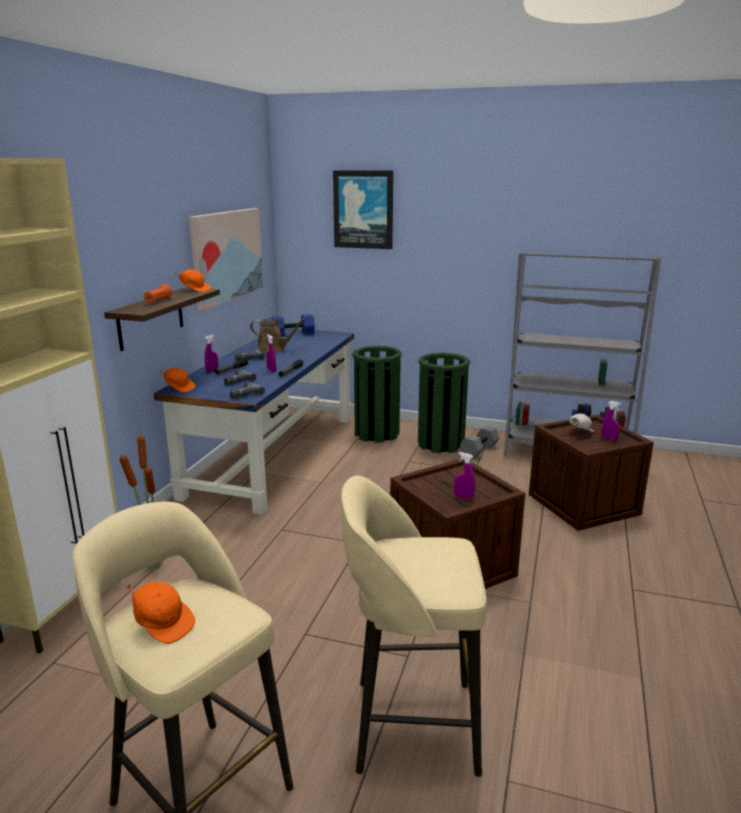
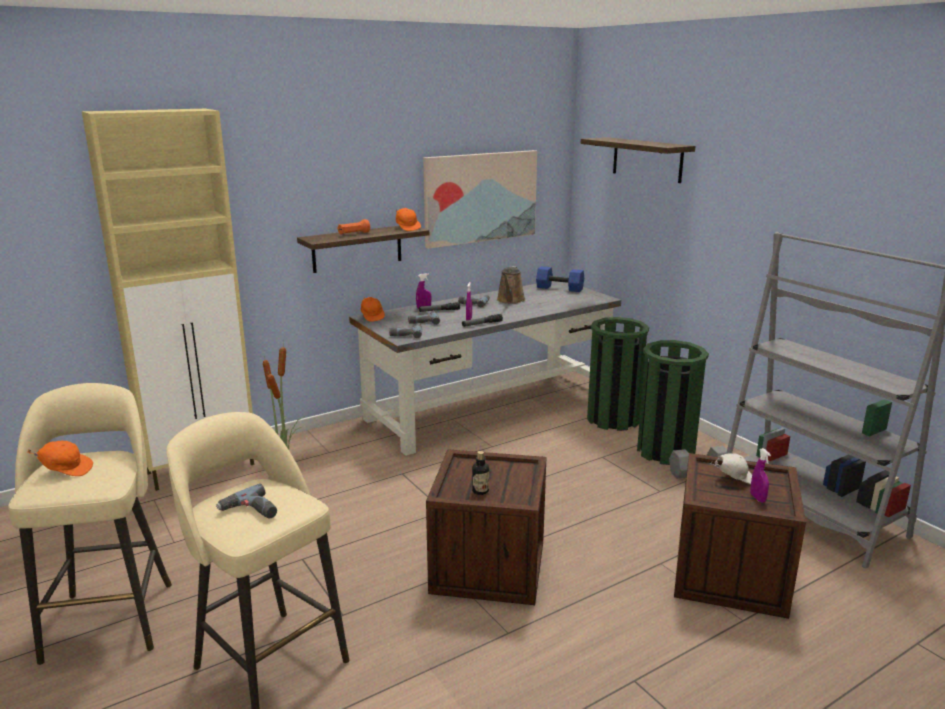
camera: 40 degrees right, 0 degrees up
(163, 624) = (66, 470): orange cap -> orange cap turned 75 degrees counterclockwise
(274, 350) = (510, 300): brown watering can -> brown watering can turned 45 degrees clockwise
(274, 454) = (489, 407): blue desk -> grey desk
(363, 209) = (647, 159): picture -> shelf
(430, 567) = (249, 511): none -> power drill
(463, 497) = (480, 491): purple spray bottle -> bottle

